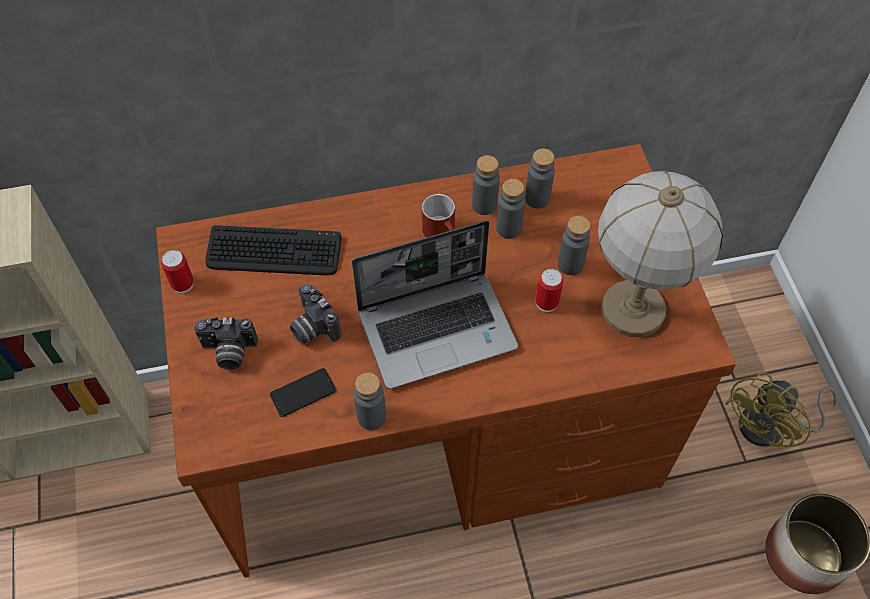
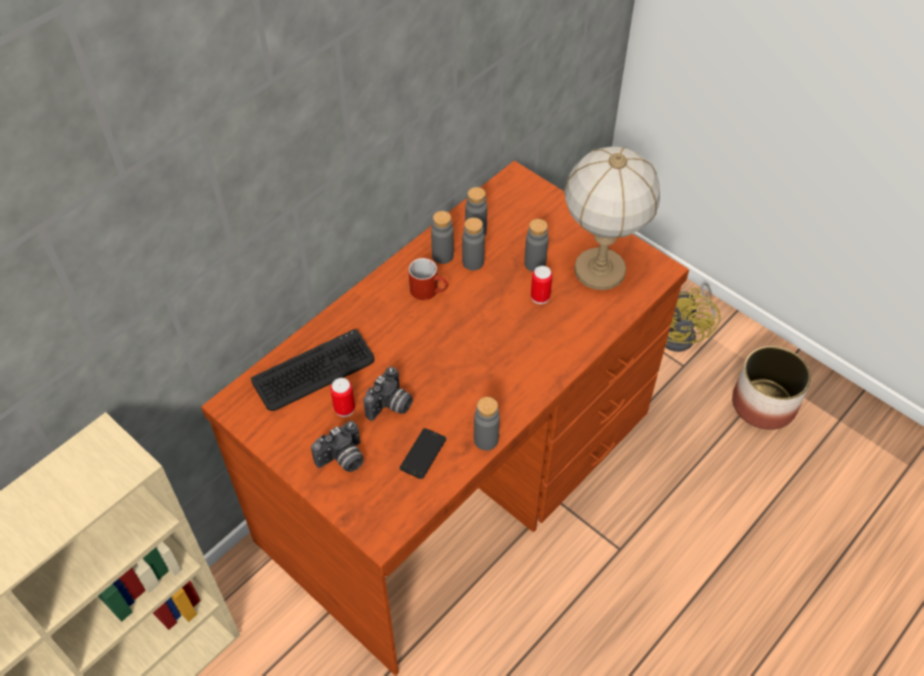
camera: 35 degrees left, 5 degrees down
(182, 284) = (261, 433): can -> can (344, 408)
(312, 327) = (390, 406): camera -> camera turned 75 degrees counterclockwise
(438, 328) = (481, 355): laptop -> none

